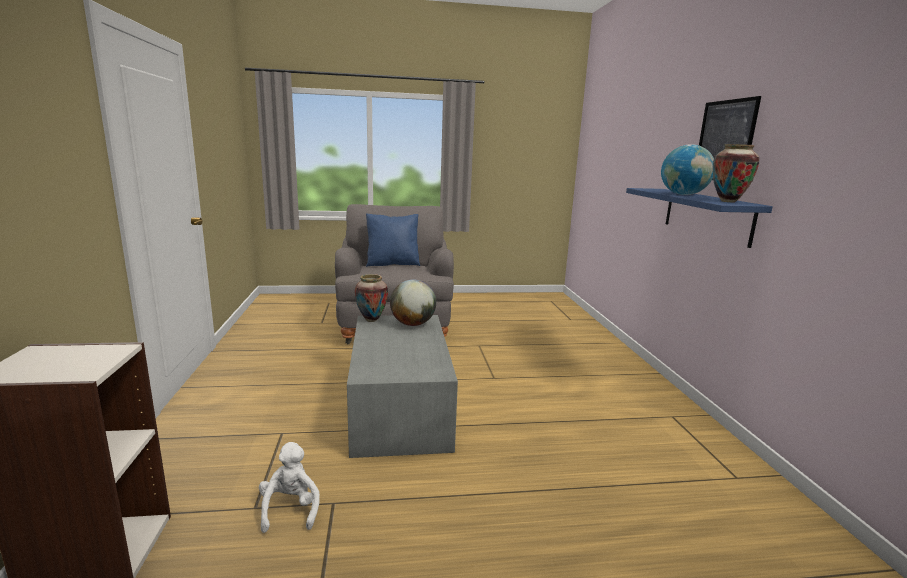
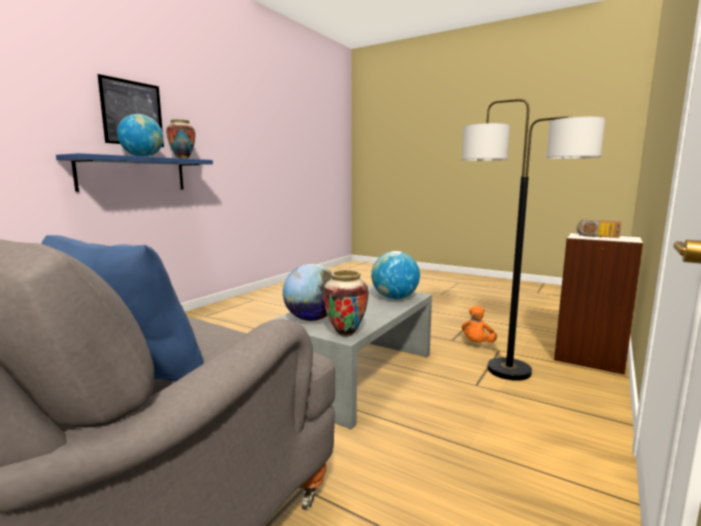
camera: 140 degrees left, 5 degrees down
(70, 362) = (596, 236): none -> radio
(244, 467) = (509, 370): none -> floor lamp
(290, 509) = (477, 344): white plush toy -> orange plush toy
(381, 364) = (394, 298): none -> globe

